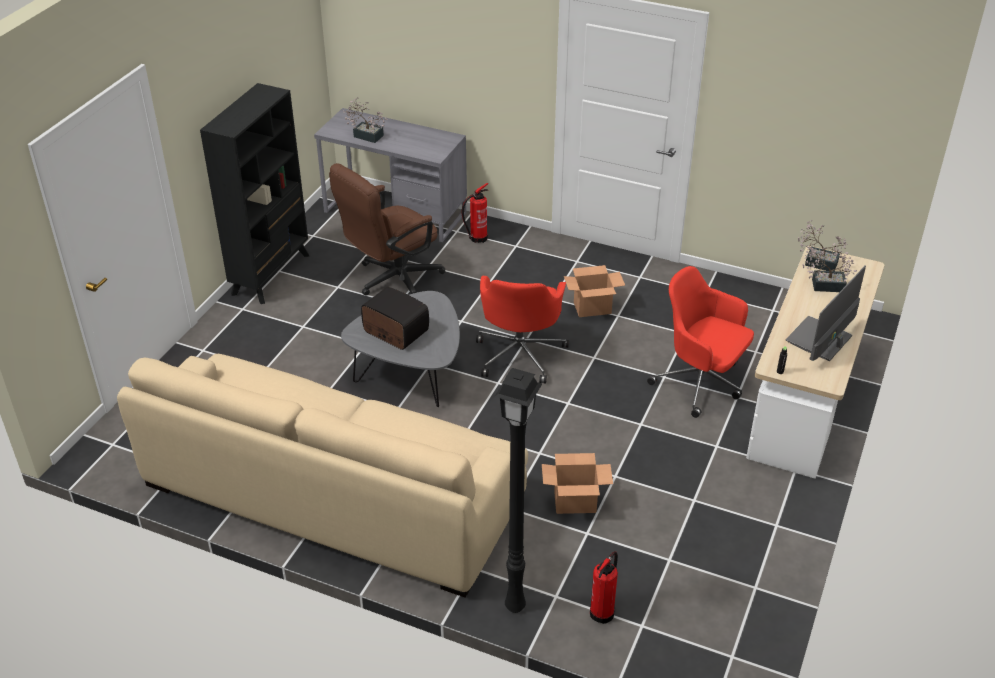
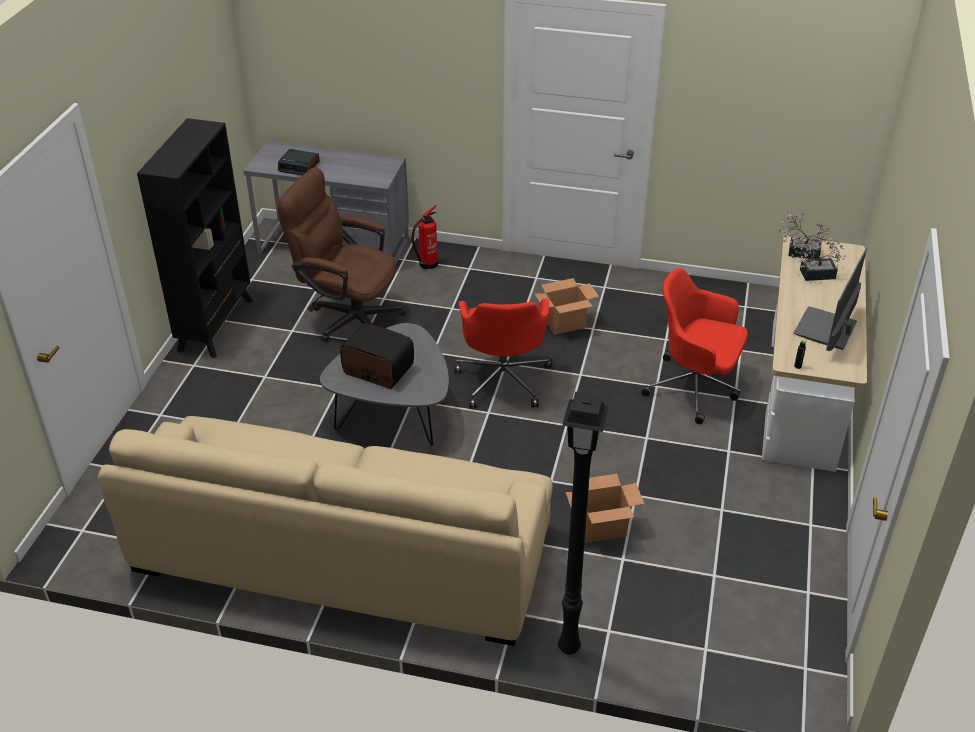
camera: 10 degrees left, 0 degrees up
(365, 135) = (299, 166): potted plant -> alarm clock
(392, 280) = (348, 317): brown office chair -> brown office chair turned 75 degrees clockwise
(603, 611) = (662, 640): fire extinguisher -> none

